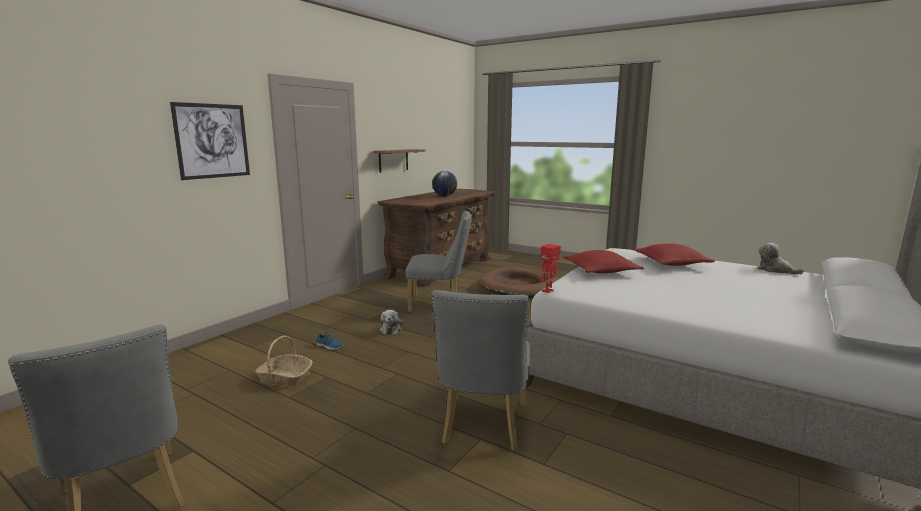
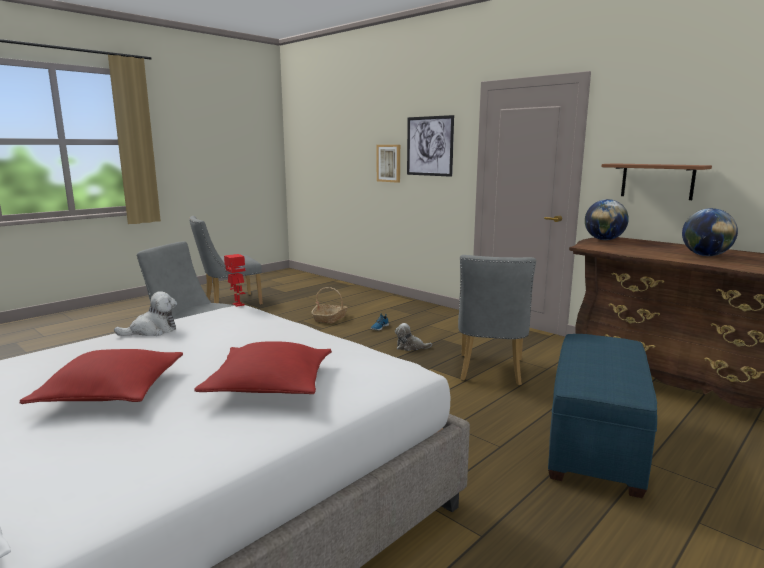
camera: 100 degrees right, 0 degrees up
(140, 167) = (389, 163): none -> picture
(396, 202) = (604, 240): none -> globe
(520, 287) = (596, 442): brown dog bed -> blue ottoman
(600, 271) = (282, 334): red pillow -> red pillow (112, 391)
(775, 270) = (119, 495): plush toy -> plush toy (152, 331)

